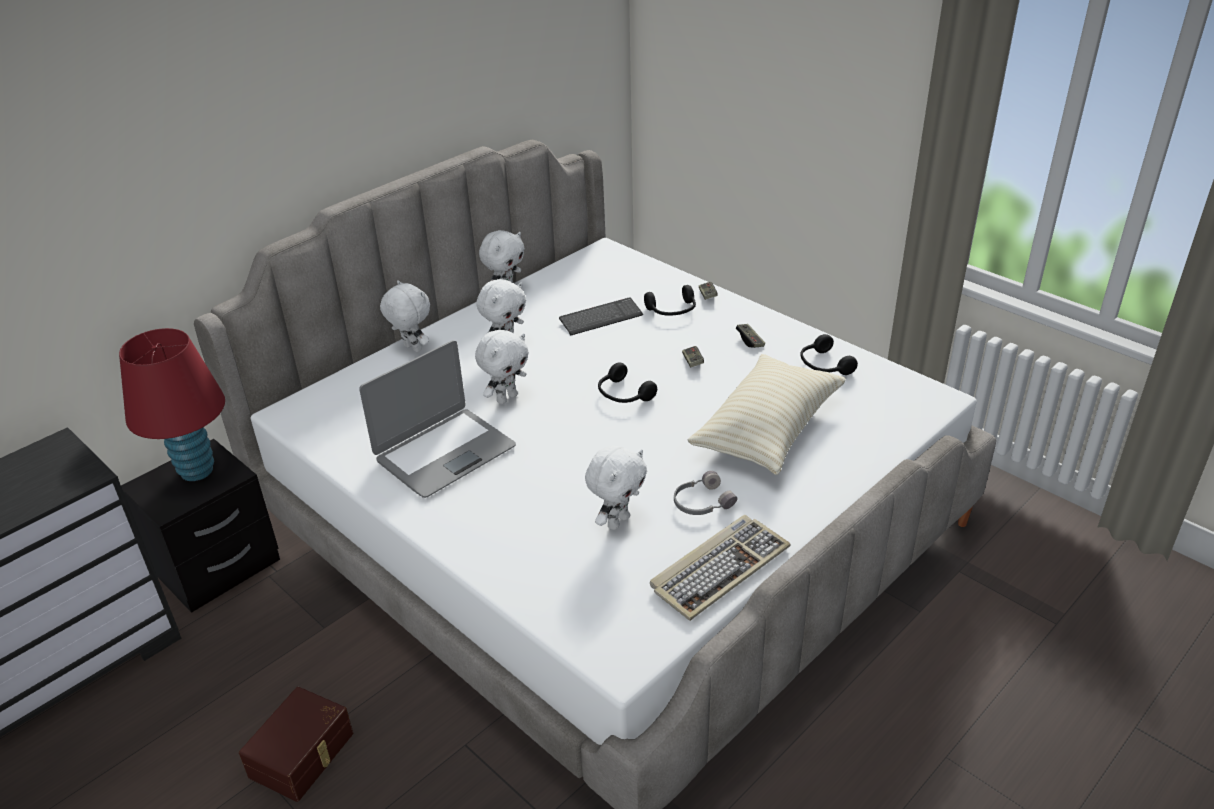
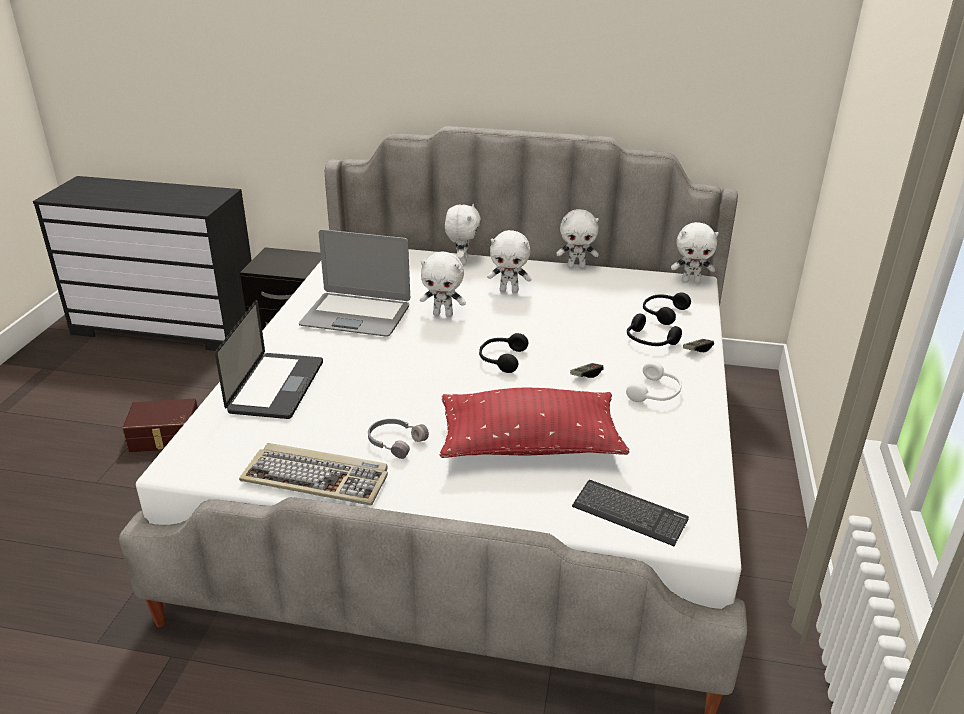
camera: 55 degrees right, 5 degrees down
(197, 471) = (296, 261): red table lamp -> none
(533, 551) = (276, 387): none -> laptop
(601, 318) = (594, 314): keyboard -> keyboard (629, 514)
(617, 521) = (338, 410): white plush toy -> white plush toy (691, 281)
(750, 340) = (656, 393): game controller -> white headphones
(767, 430) = (530, 445): beige pillow -> red pillow
(823, 365) = (669, 446): black headphones -> black headphones (662, 313)

